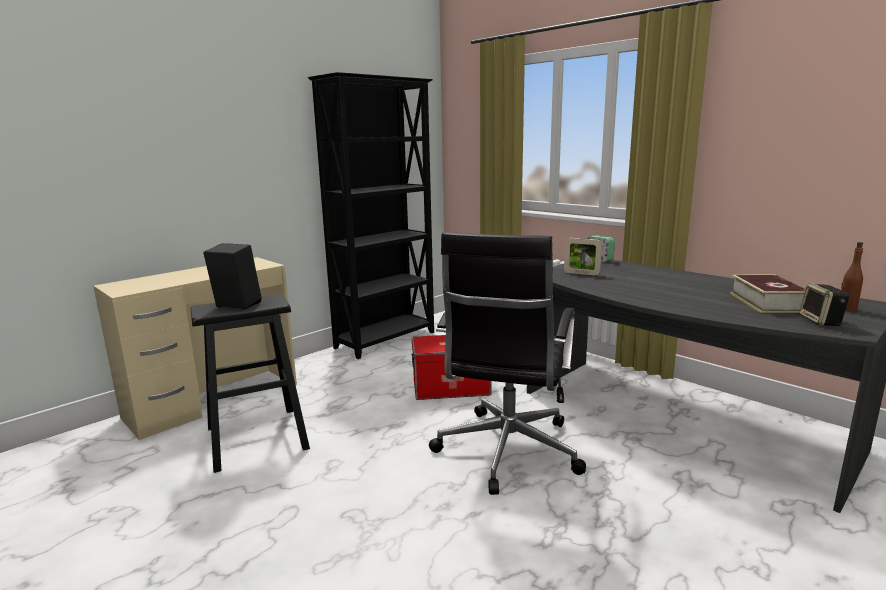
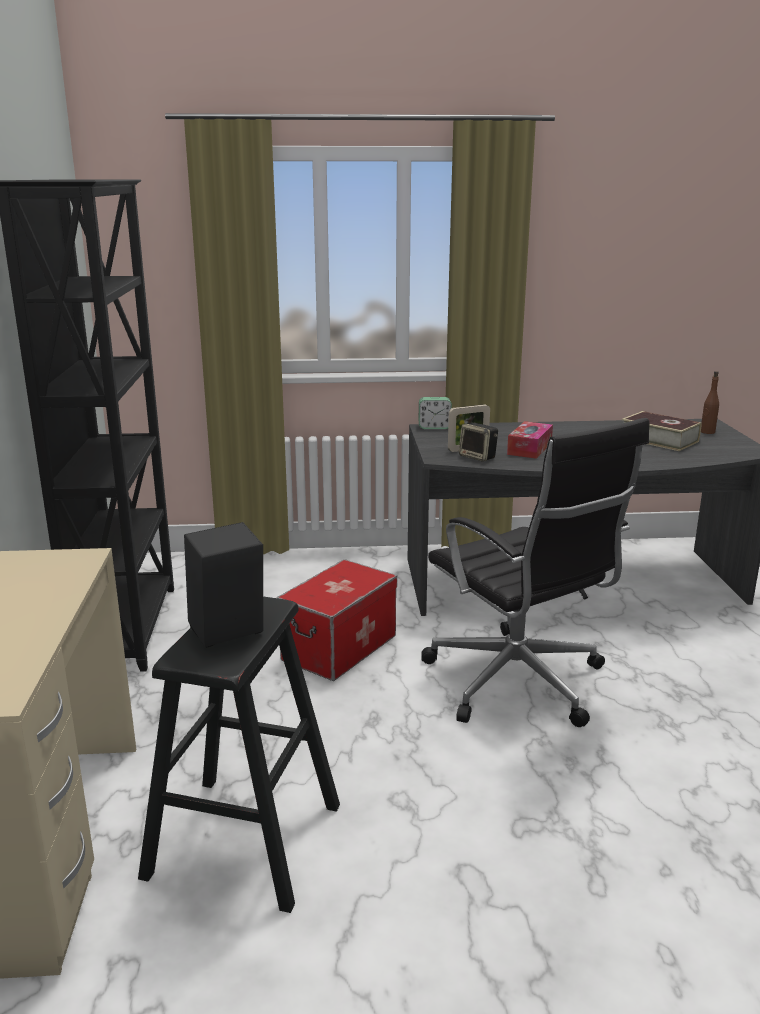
camera: 50 degrees left, 5 degrees up
(627, 282) = (529, 448): none -> tissue box
(821, 321) = (722, 447): speaker -> speaker (478, 457)

